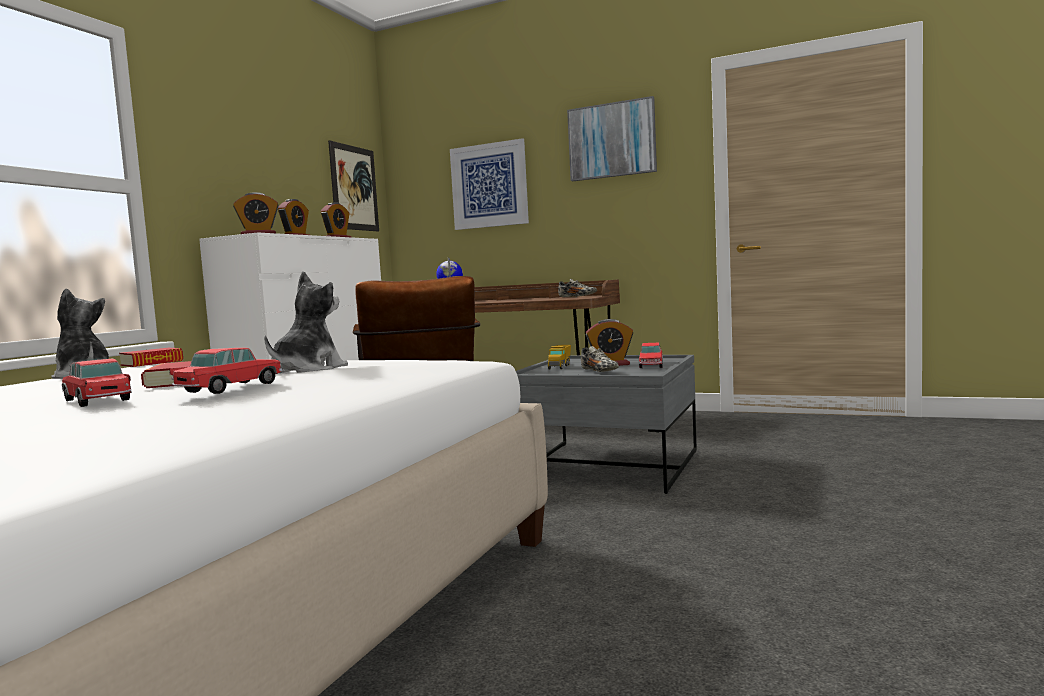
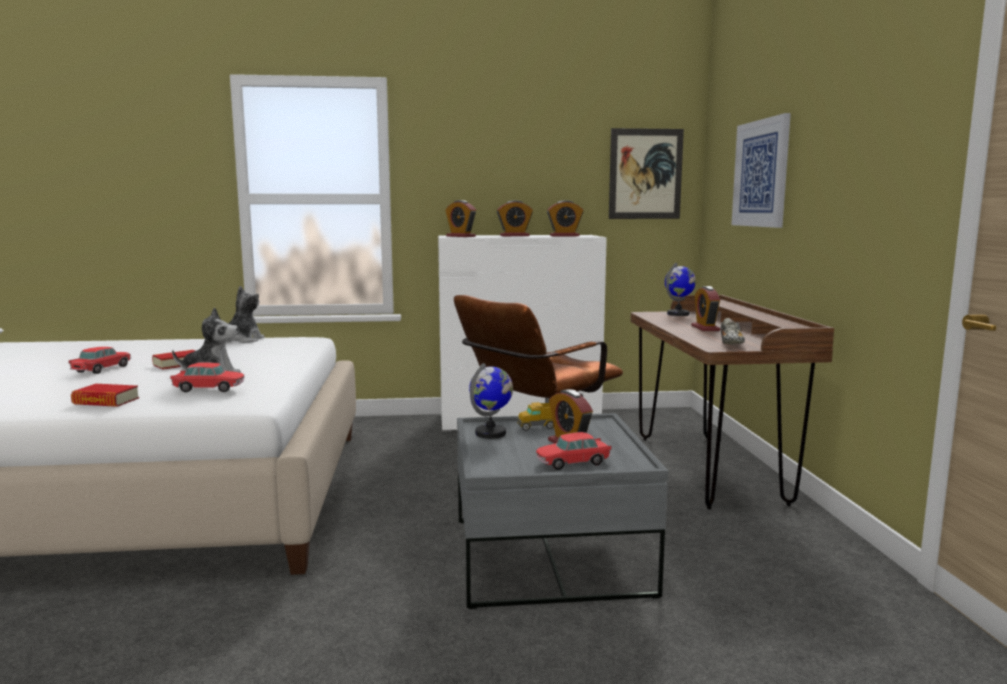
camera: 60 degrees right, 5 degrees up
(152, 363) = (302, 337): book -> book (106, 401)
(231, 388) = (112, 381): toy car -> toy car (209, 389)
(515, 300) = (705, 328): none -> alarm clock
(555, 373) = (491, 433): none -> globe
(600, 372) = (506, 449): shoe -> none
(612, 140) = (862, 116): picture -> none

